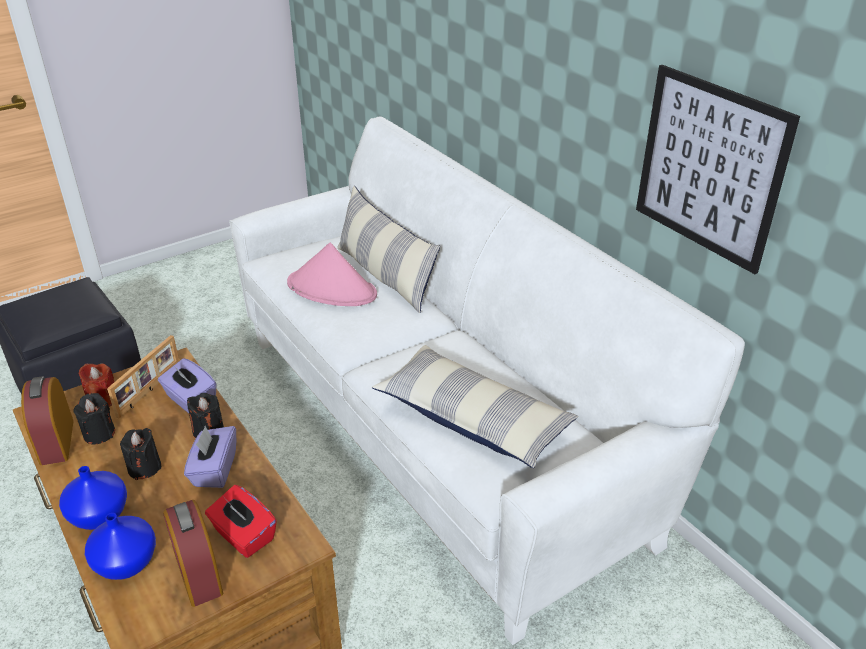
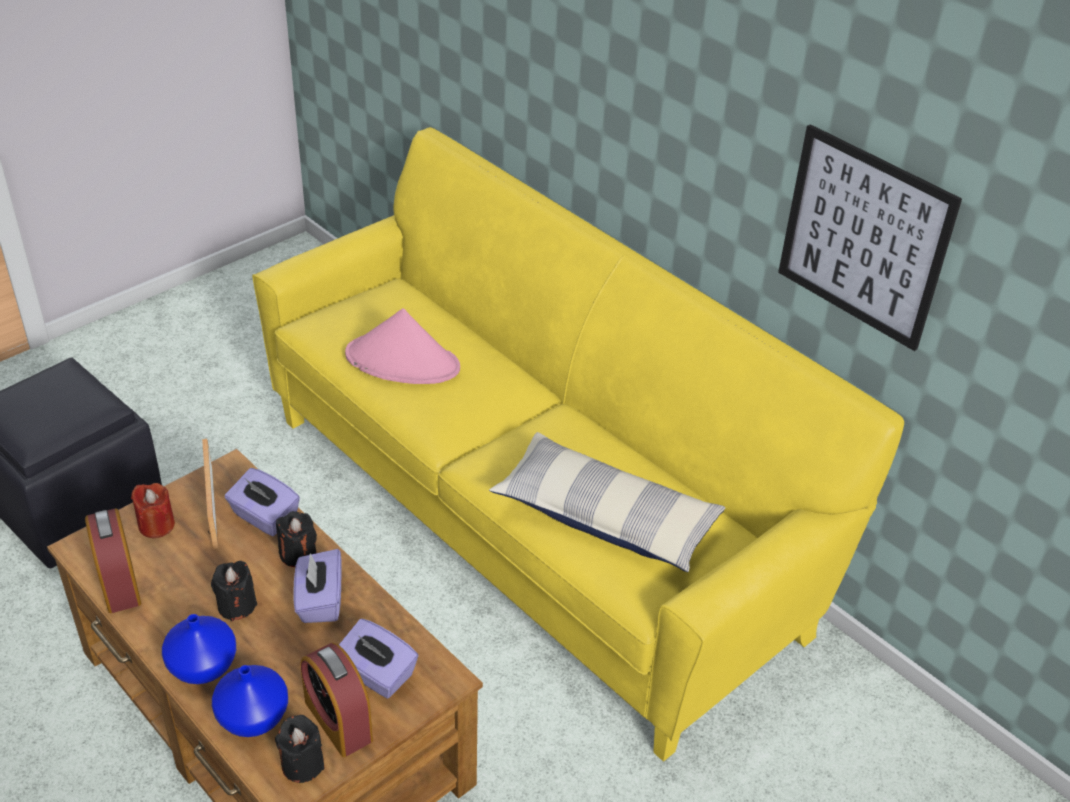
camera: 10 degrees left, 5 degrees up
(99, 433) = (167, 568): black candle -> black candle (302, 764)
(150, 390) = (211, 508): picture frame -> picture frame turned 150 degrees clockwise
(243, 536) = (376, 674): red tissue box -> purple tissue box
(385, 276) = (460, 337): pillow -> none
(434, 431) = (530, 521): white sofa -> yellow sofa

